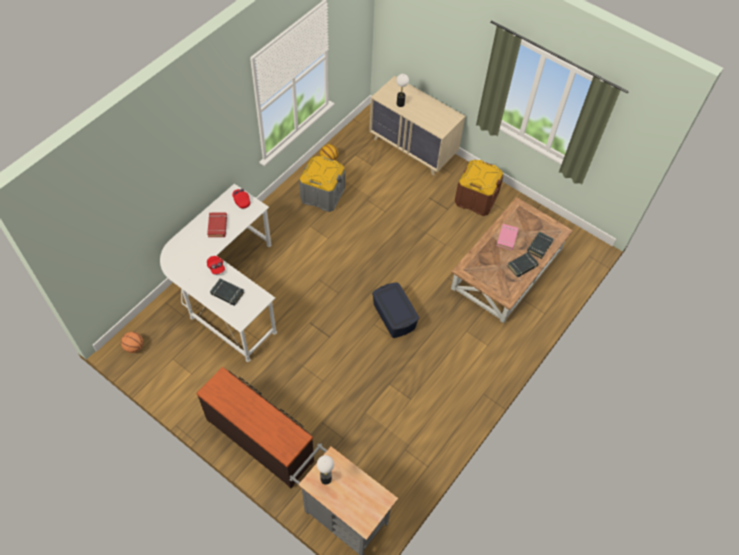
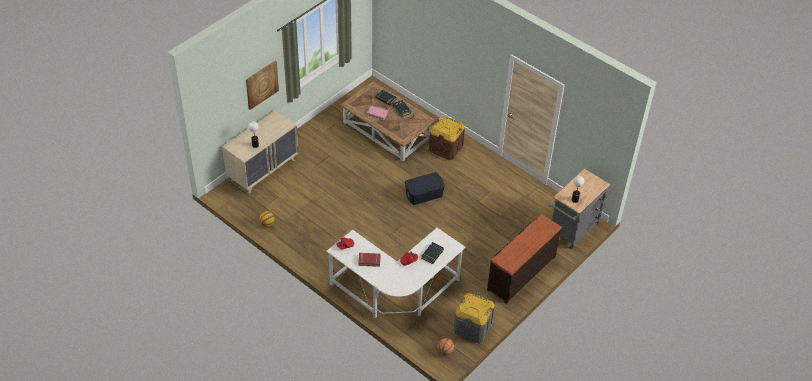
camera: 85 degrees left, 10 degrees down
(322, 195) = (305, 229): grey storage box -> grey storage box (472, 327)
(461, 69) = (261, 84): none -> picture
(476, 199) = (321, 138): brown storage box -> brown storage box (446, 148)

